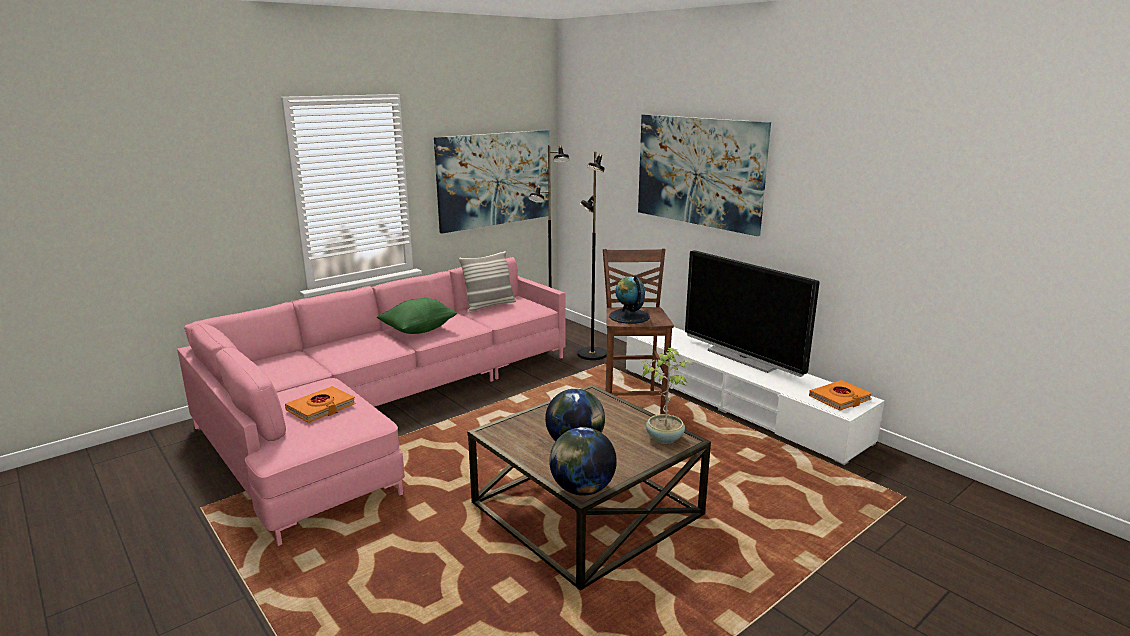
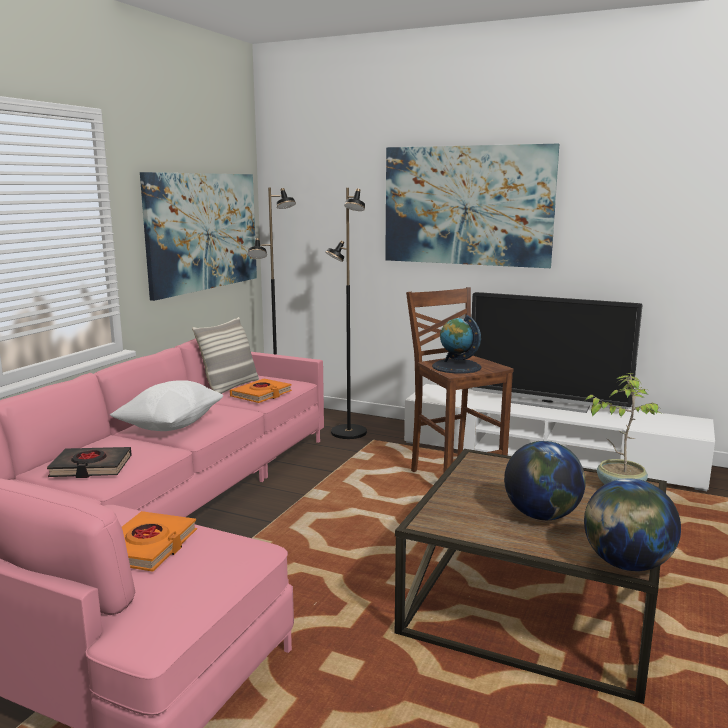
camera: 25 degrees left, 5 degrees down
(343, 351) = (91, 467): none -> black book
(418, 330) = (171, 426): green pillow -> white pillow
(840, 399) = (678, 424): orange book -> orange book (261, 394)

